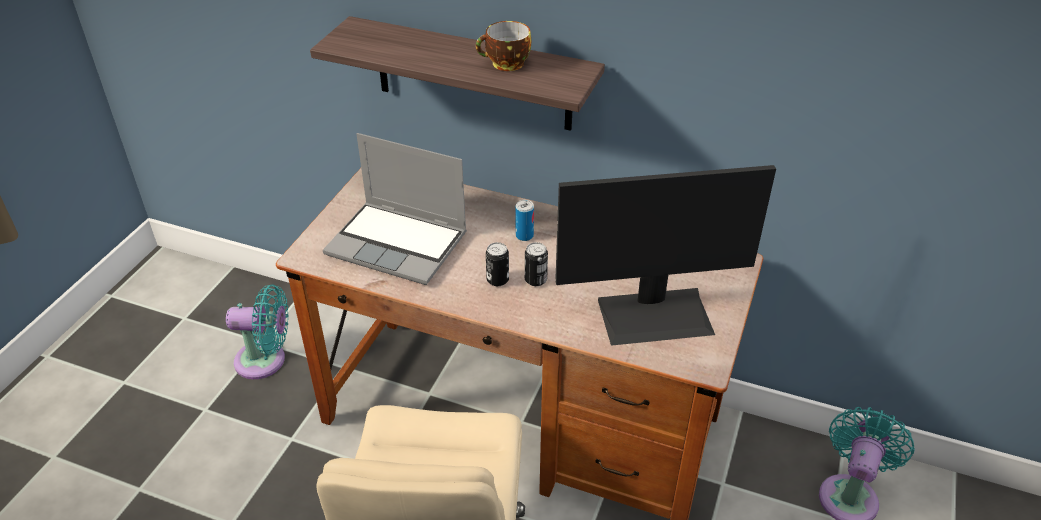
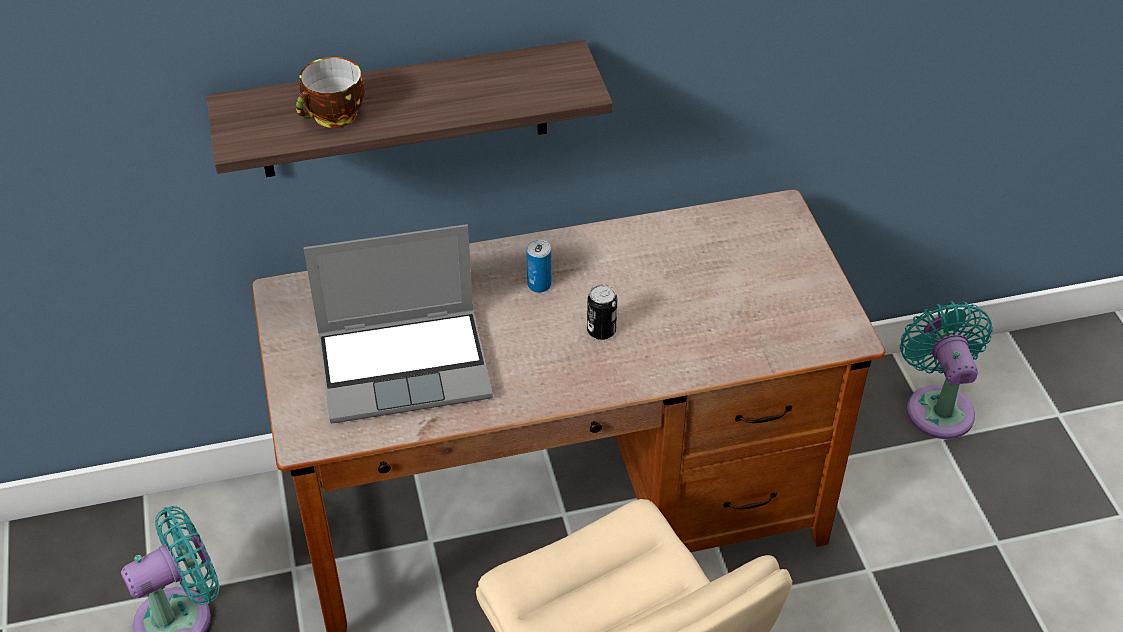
camera: 35 degrees left, 5 degrees up
(497, 280) = (561, 351): can -> none
(506, 64) = (480, 85): cup -> cup (334, 117)
(655, 315) = (756, 308): monitor -> none

